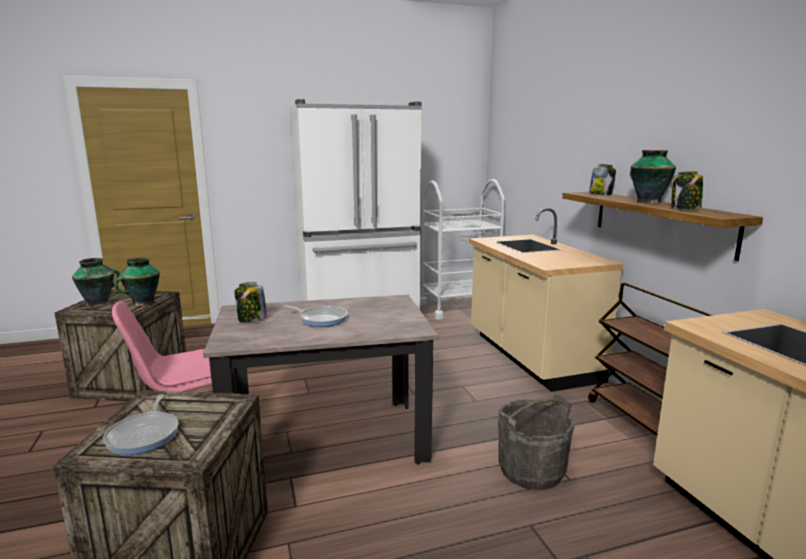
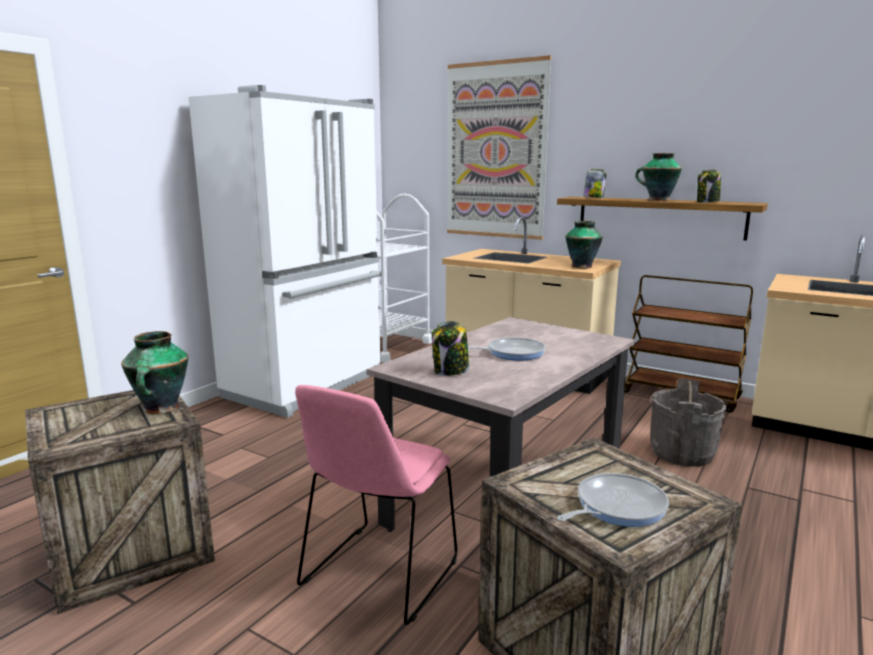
camera: 40 degrees left, 0 degrees up
(99, 303) = (81, 428): vase -> vase (581, 266)
(145, 435) = (616, 507): frying pan -> frying pan turned 75 degrees counterclockwise
(548, 143) = (495, 151): none -> picture

